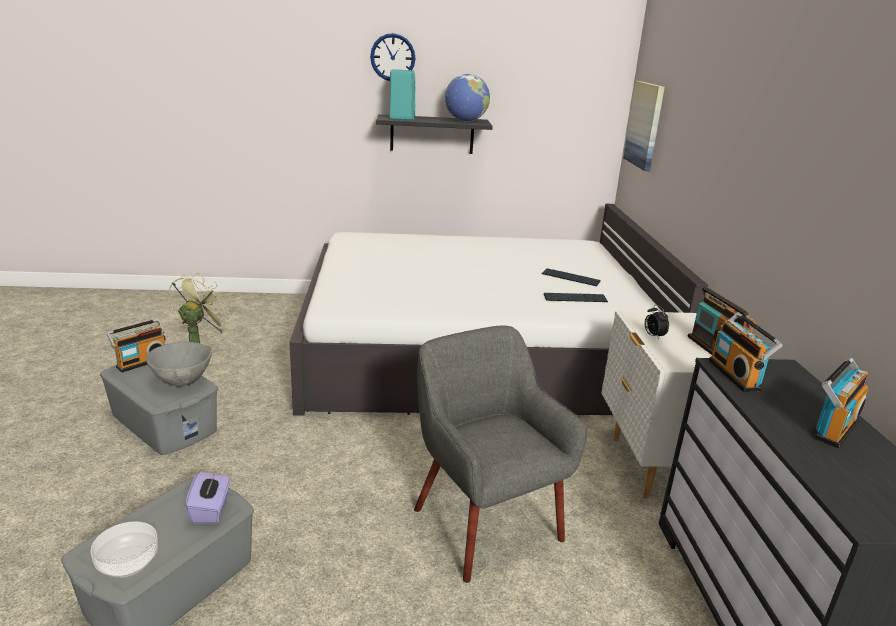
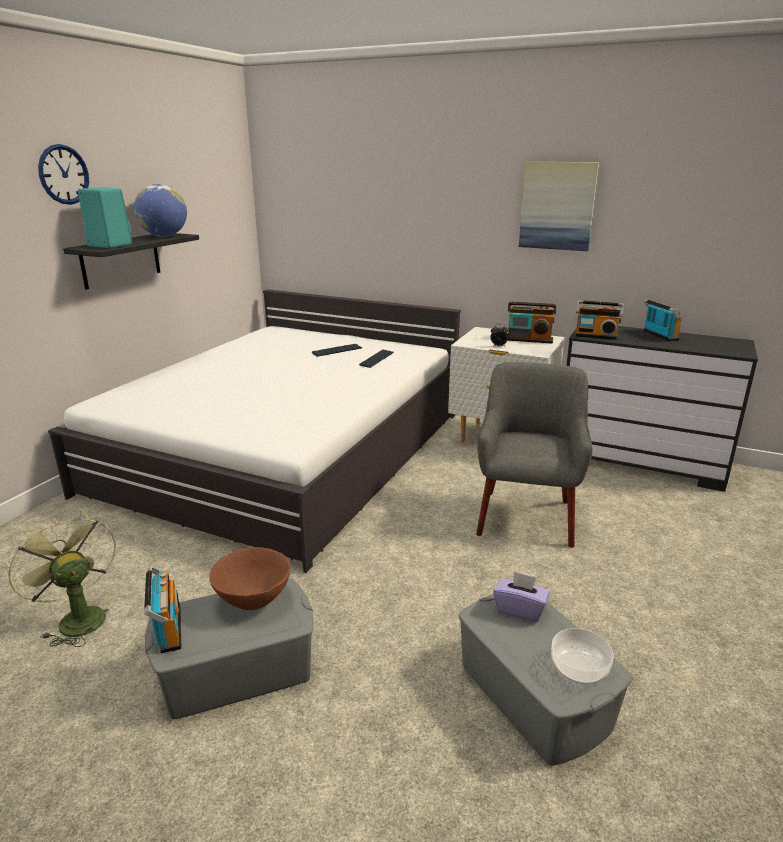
camera: 60 degrees left, 0 degrees up
(181, 381) = (253, 601): grey bowl -> brown bowl
(484, 523) = (526, 517): grey armchair -> grey armchair turned 105 degrees clockwise
(645, 125) = (298, 211): picture -> picture (557, 206)

